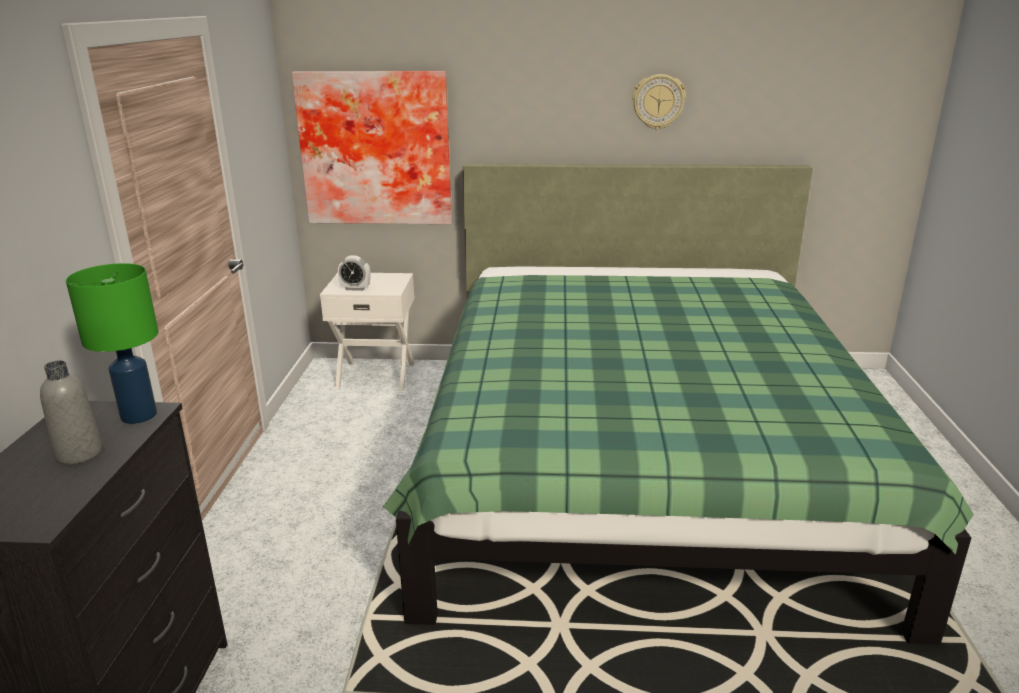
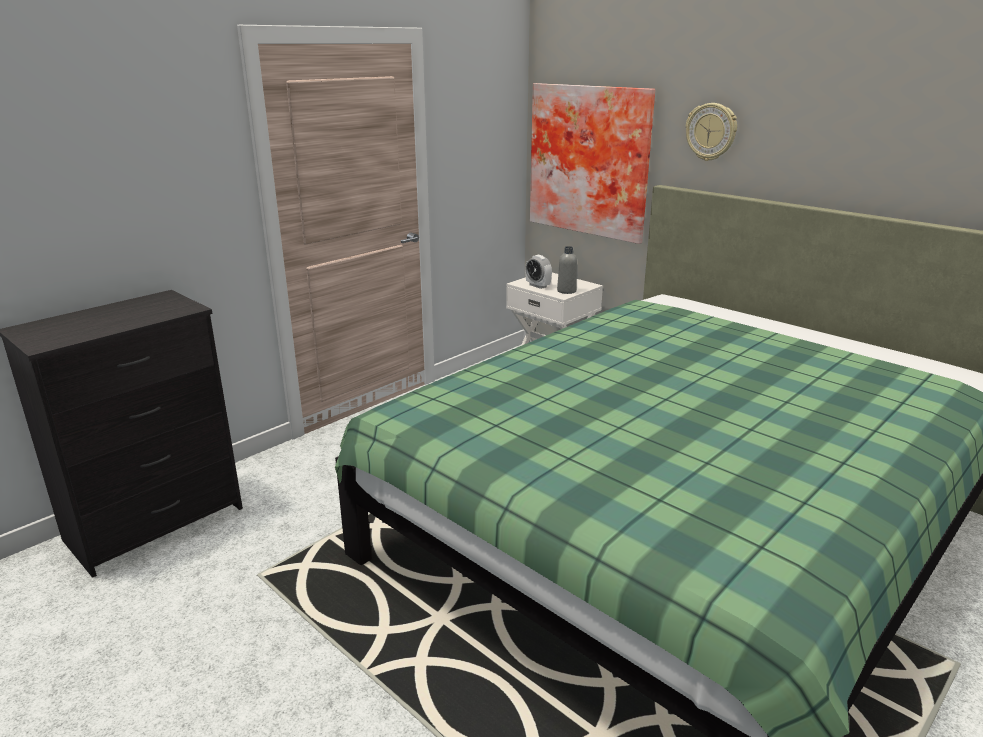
camera: 40 degrees right, 0 degrees up
(79, 454) = (120, 318): grey bottle -> grey bottle (566, 291)
(138, 416) = (179, 309): green table lamp -> none
(658, 101) = (879, 138): wall clock -> wall clock (711, 132)

